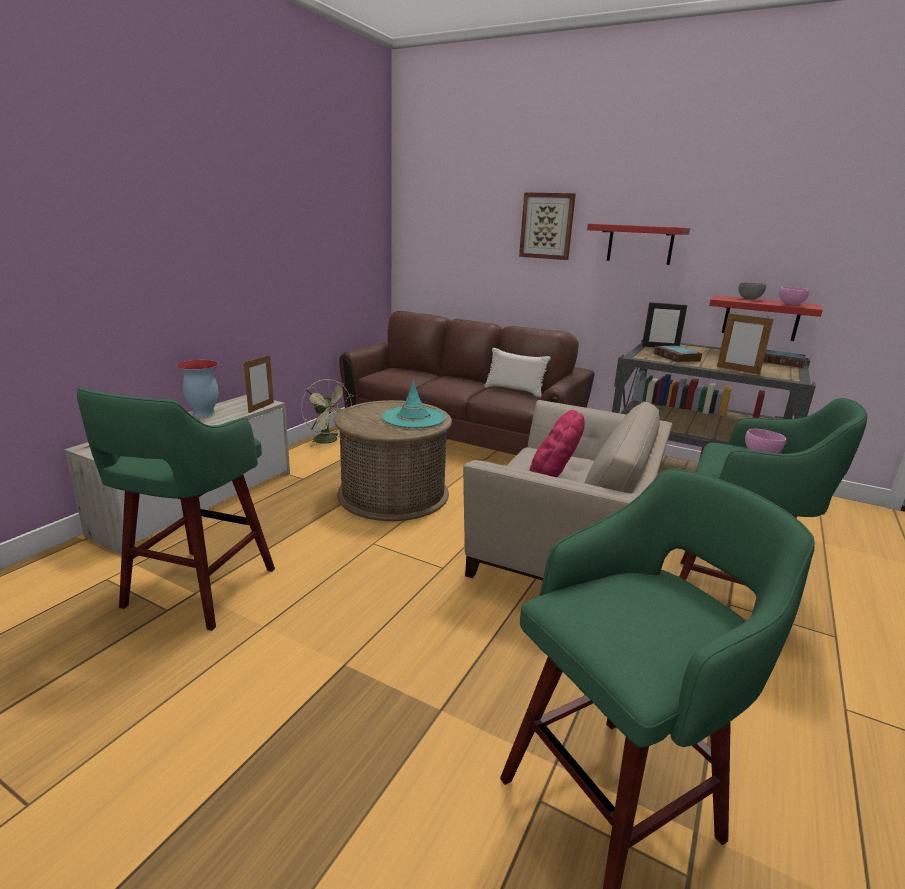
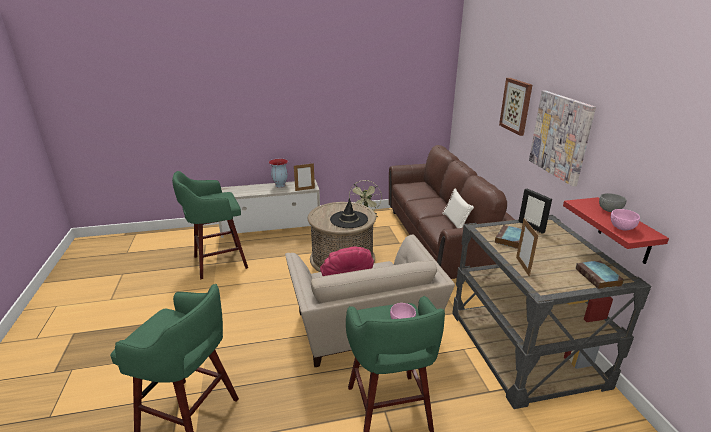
camera: 50 degrees right, 5 degrees up
(413, 418) = (349, 219): turquoise hat -> black hat
(640, 244) = (560, 136): red shelf -> picture

